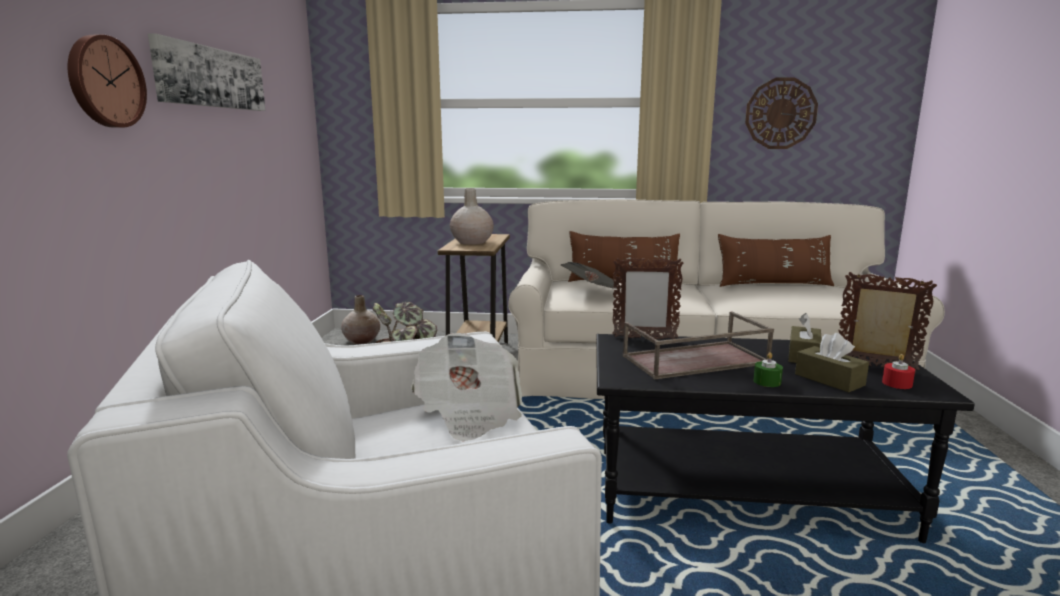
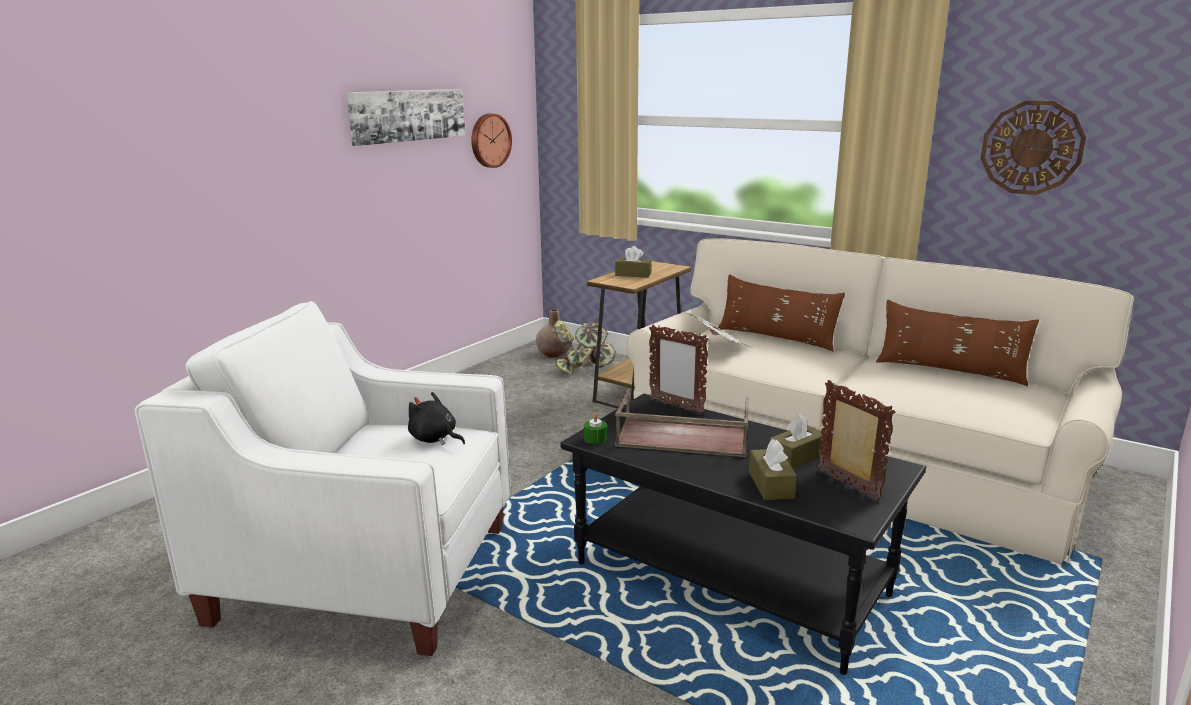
camera: 30 degrees right, 5 degrees up
(104, 82) = (305, 138): wall clock -> wall clock (489, 140)
(469, 413) = (435, 439): newspaper -> black plush toy
(471, 242) = (633, 274): beige vase -> brown tissue box
(767, 382) = (708, 472): green candle -> green candle (595, 438)
(897, 383) = (832, 505): red candle -> none

